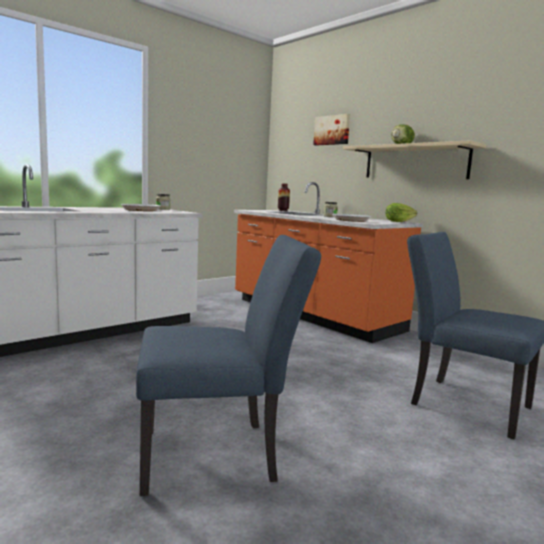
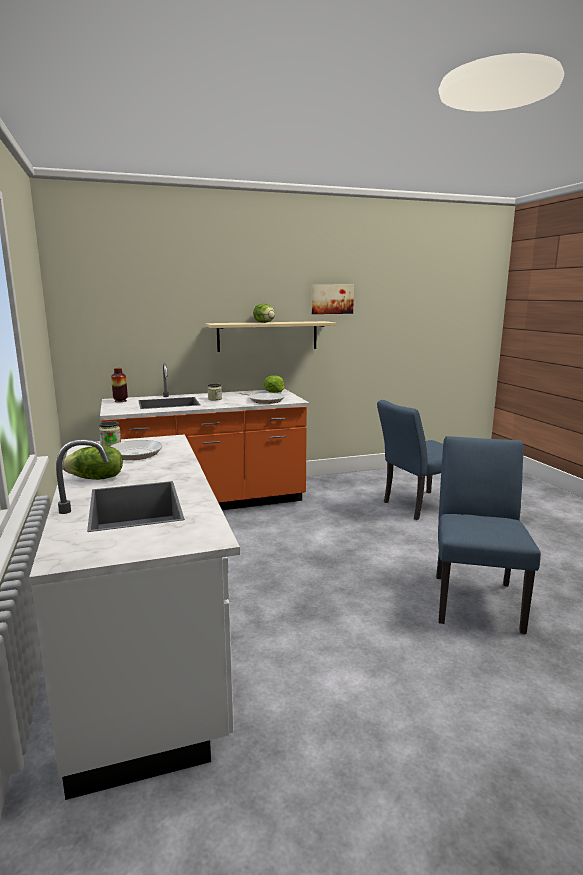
camera: 65 degrees left, 5 degrees up
(84, 208) = (96, 478): none -> lettuce
(332, 130) = (163, 301): picture -> picture (332, 299)

